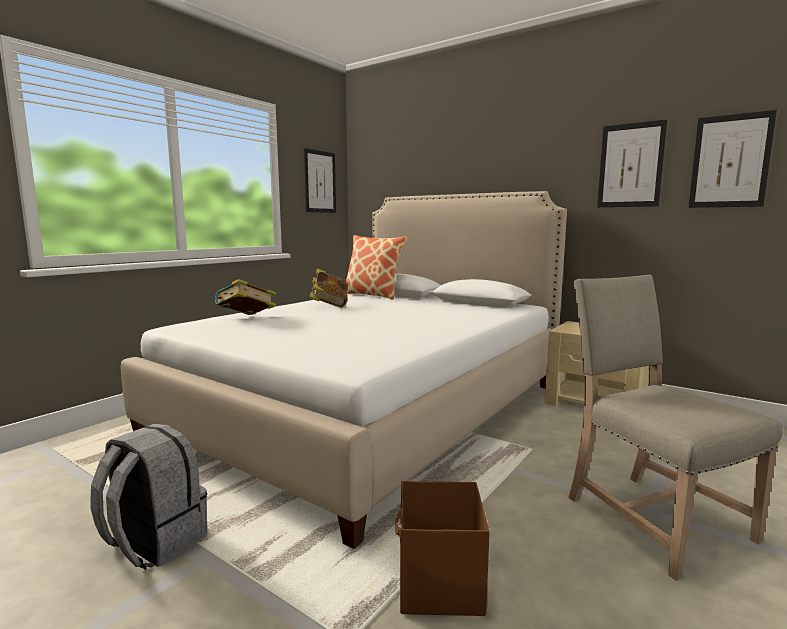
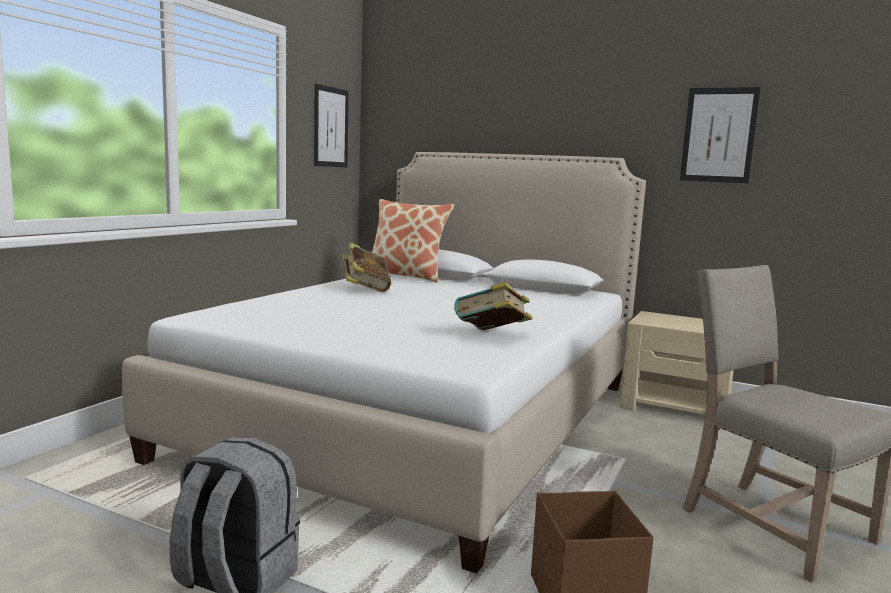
camera: 10 degrees left, 0 degrees up
(246, 318) = (278, 306): book -> book (492, 337)
(730, 161) = (825, 139): picture -> none

